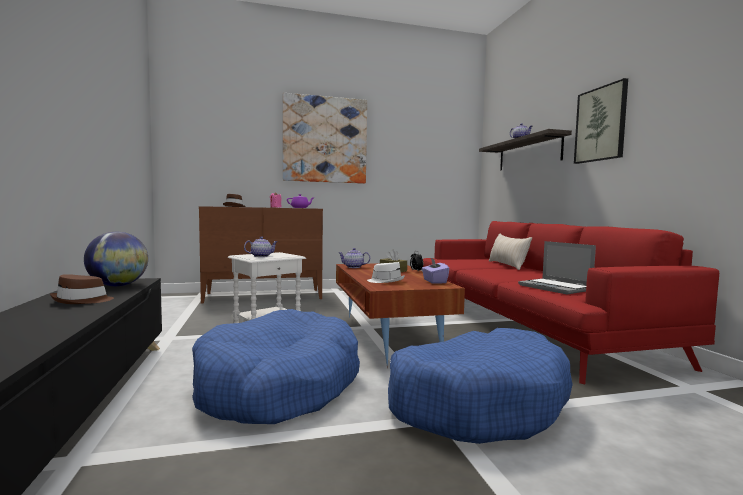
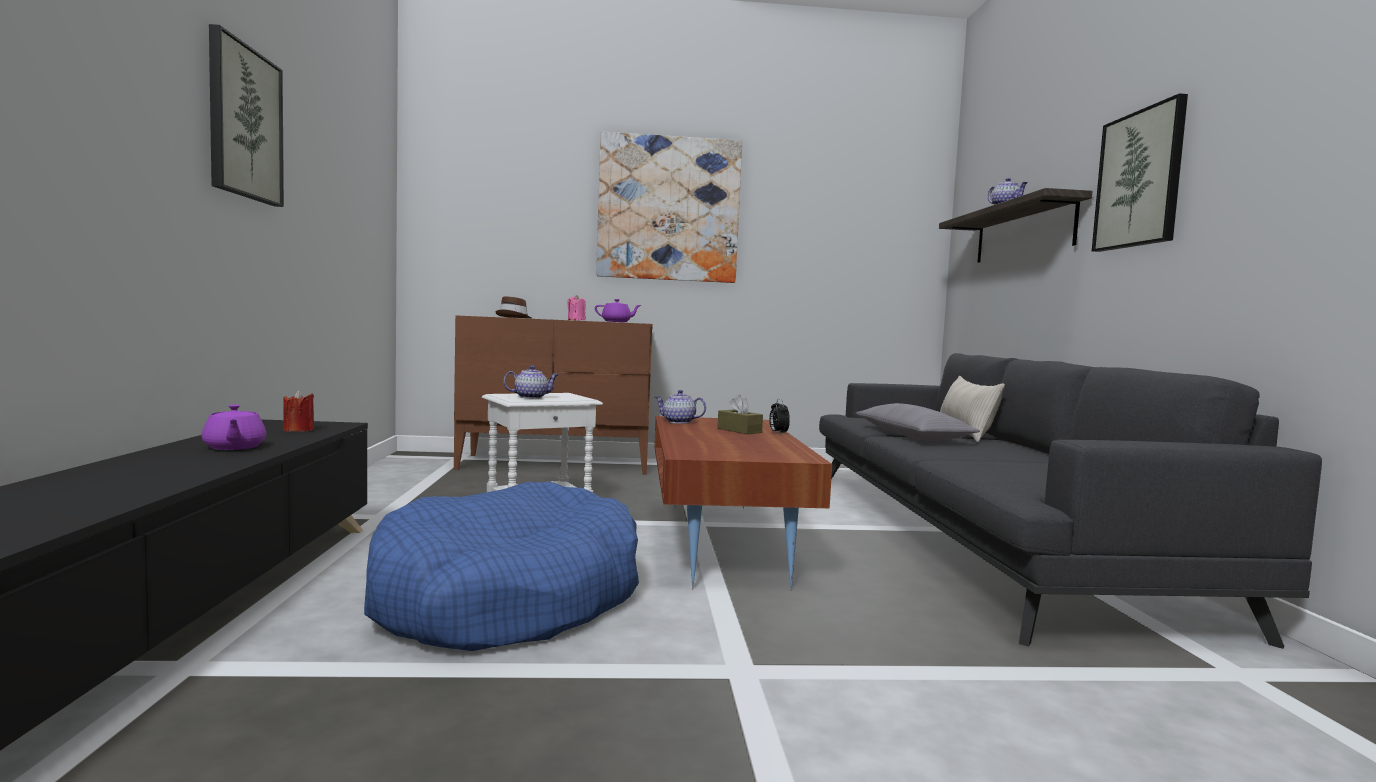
camera: 10 degrees right, 0 degrees up
(65, 78) = (244, 123): none -> picture
(82, 301) = (234, 447): brown hat -> purple teapot
(118, 285) = (298, 430): globe -> red candle
(386, 281) = (708, 446): white hat -> none
(434, 281) = (790, 451): purple tissue box -> none
(476, 402) = (811, 654): blue dog bed -> none
(482, 268) = (912, 436): none -> grey pillow
(522, 322) = (977, 536): red sofa -> grey sofa
(556, 288) = (1011, 474): laptop -> none

